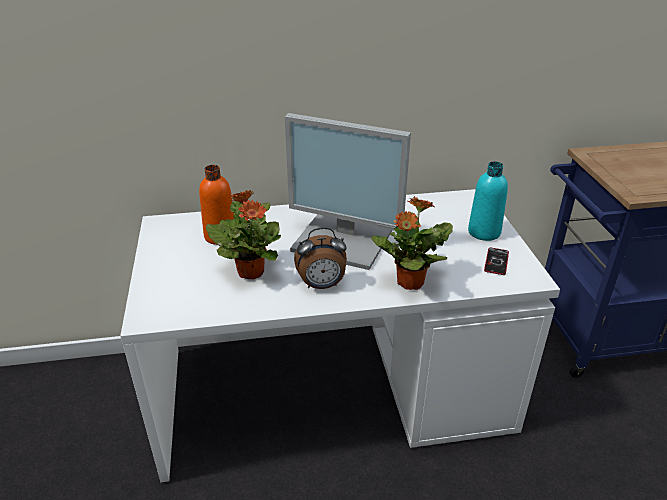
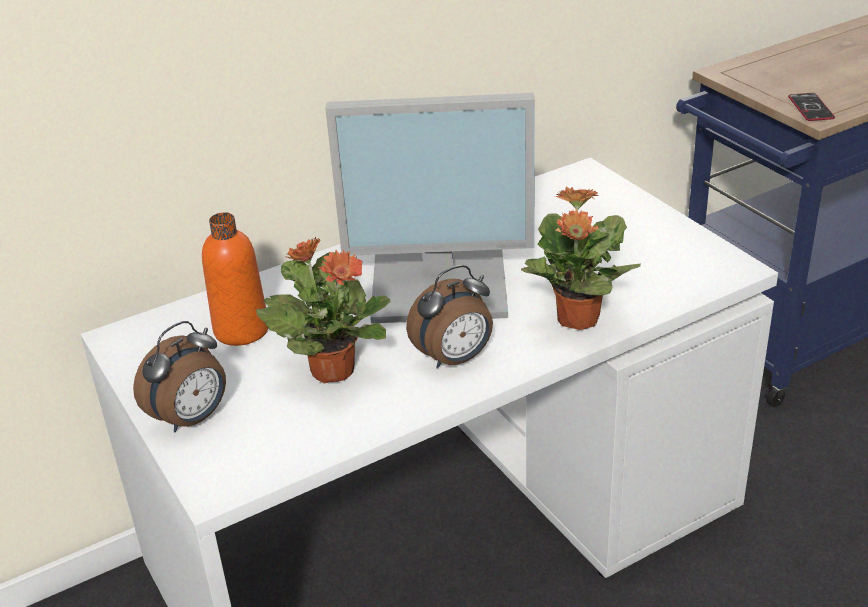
camera: 20 degrees left, 0 degrees up
(161, 277) = (192, 419): none -> alarm clock
(484, 232) = (632, 221): turquoise bottle -> none
(496, 262) = (674, 258): phone -> phone (810, 108)

